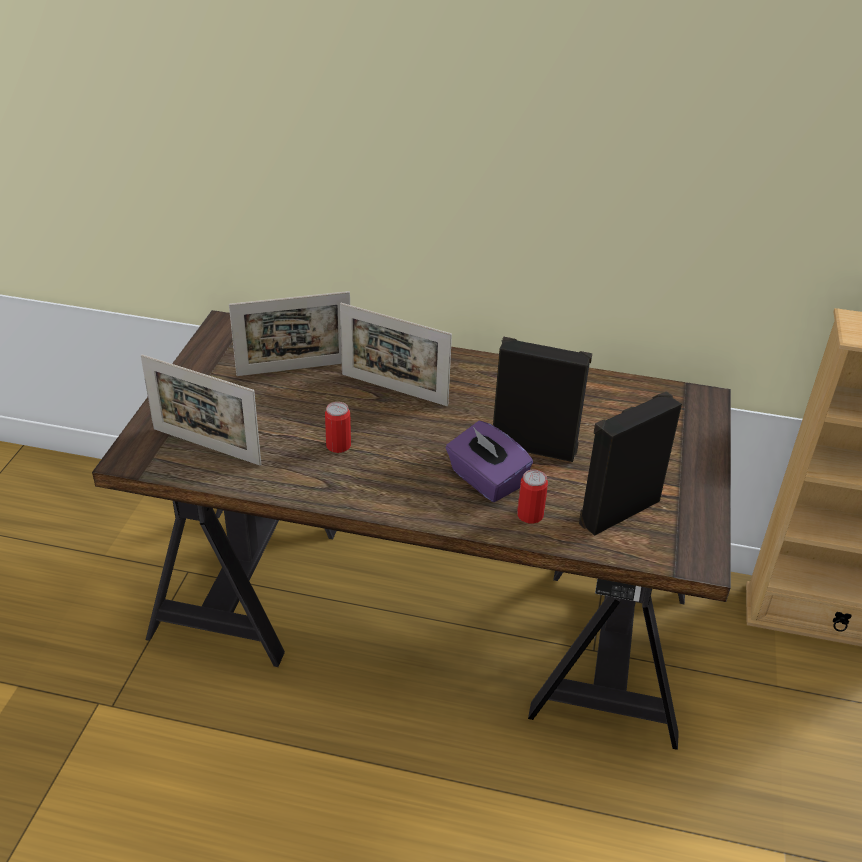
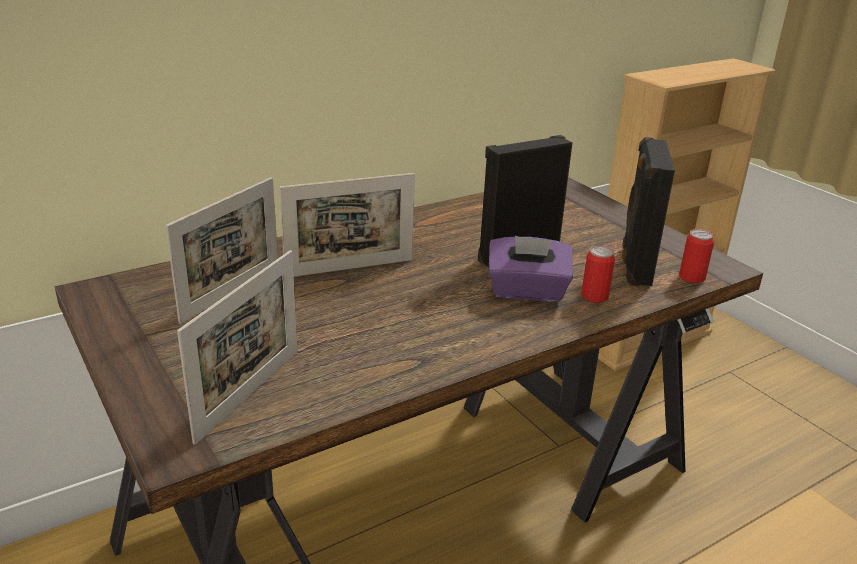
camera: 45 degrees left, 10 degrees down
(206, 446) = (249, 394): picture frame -> picture frame turned 45 degrees counterclockwise
(338, 445) = (376, 327): can -> can (691, 277)

